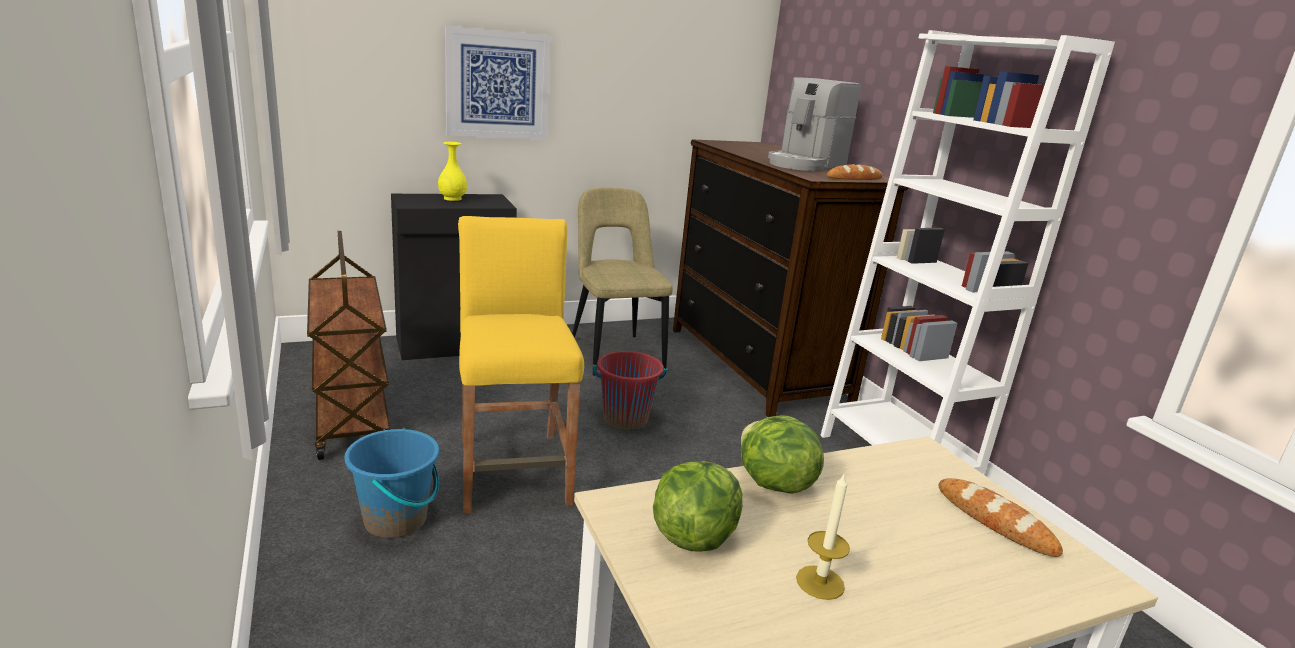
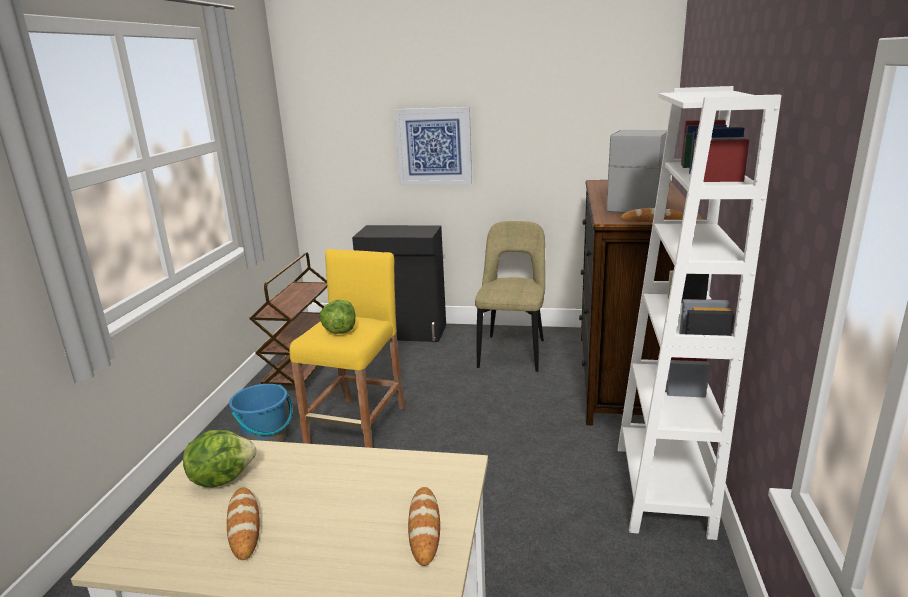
camera: 35 degrees right, 0 degrees up
(452, 198) = (399, 229): yellow vase -> none
(625, 418) = (468, 404): red bucket -> none
(773, 484) = (315, 460): lettuce -> lettuce (340, 331)
(805, 164) = (637, 205): coffee machine -> coffee machine turned 135 degrees clockwise
(820, 582) = (244, 525): candle -> bread

